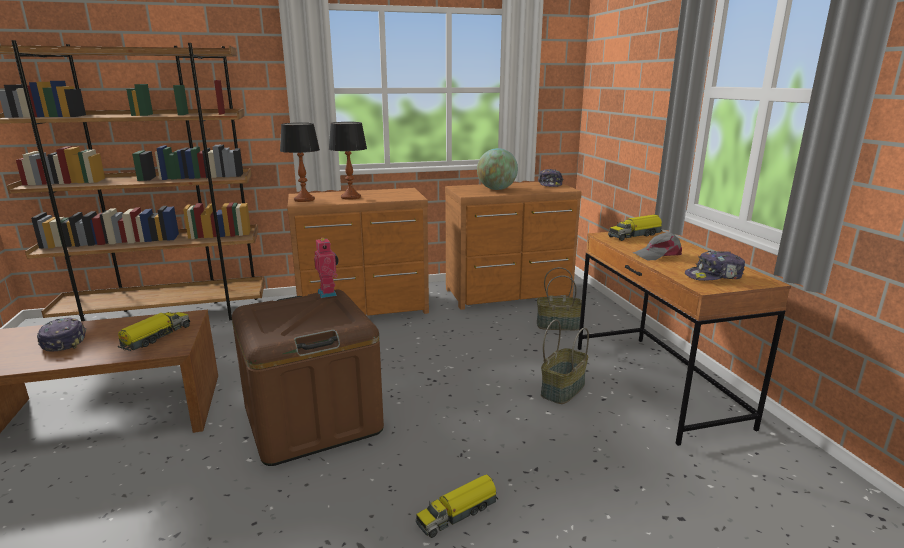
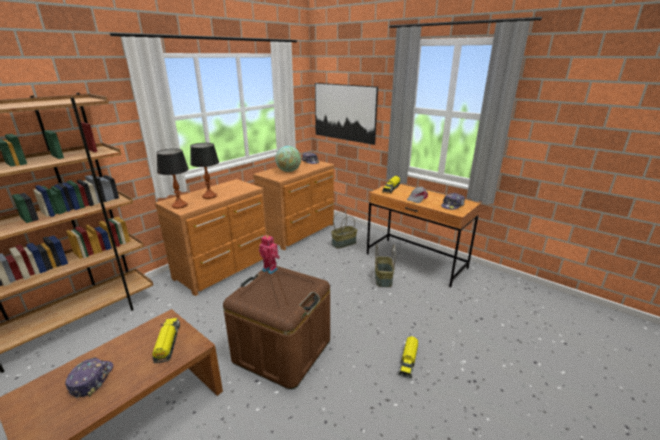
camera: 35 degrees left, 5 degrees up
(64, 341) = (91, 380): cap -> cap turned 60 degrees clockwise
(618, 106) = (344, 112): none -> picture

